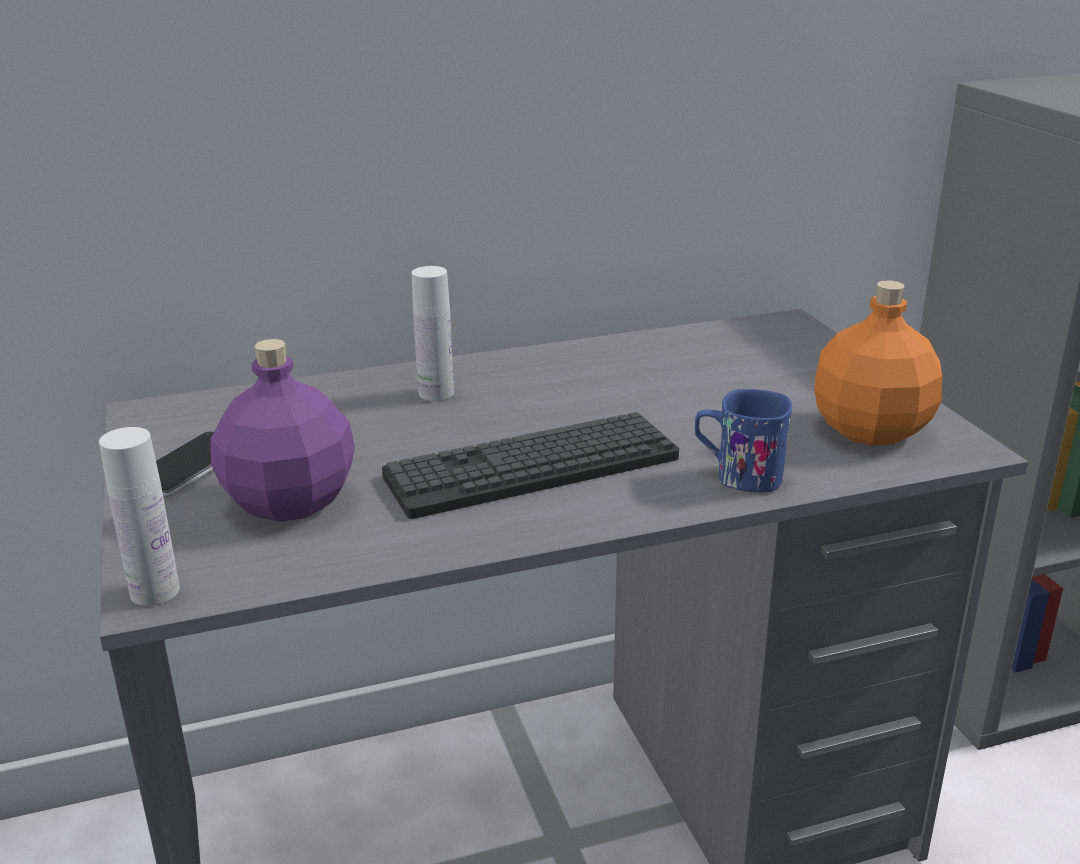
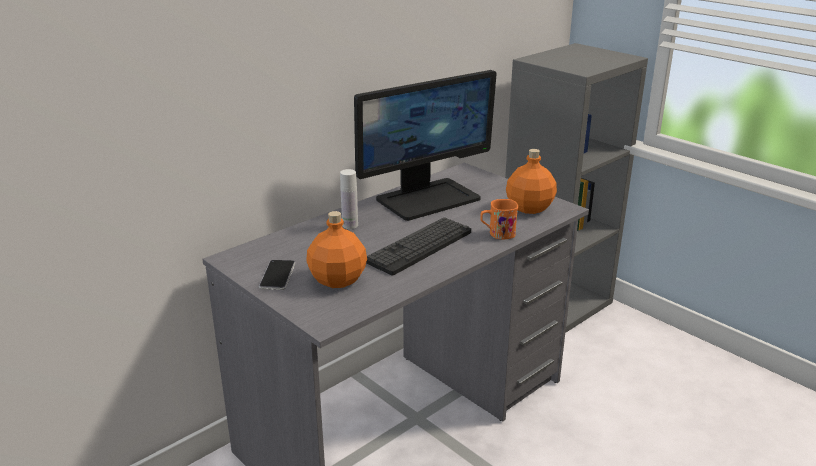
camera: 25 degrees left, 0 degrees up
(155, 591) = (323, 322): white bottle -> none
(292, 501) = (338, 279): purple bottle -> orange bottle
(650, 368) = (427, 198): none -> monitor
(738, 475) = (497, 234): blue mug -> orange mug

